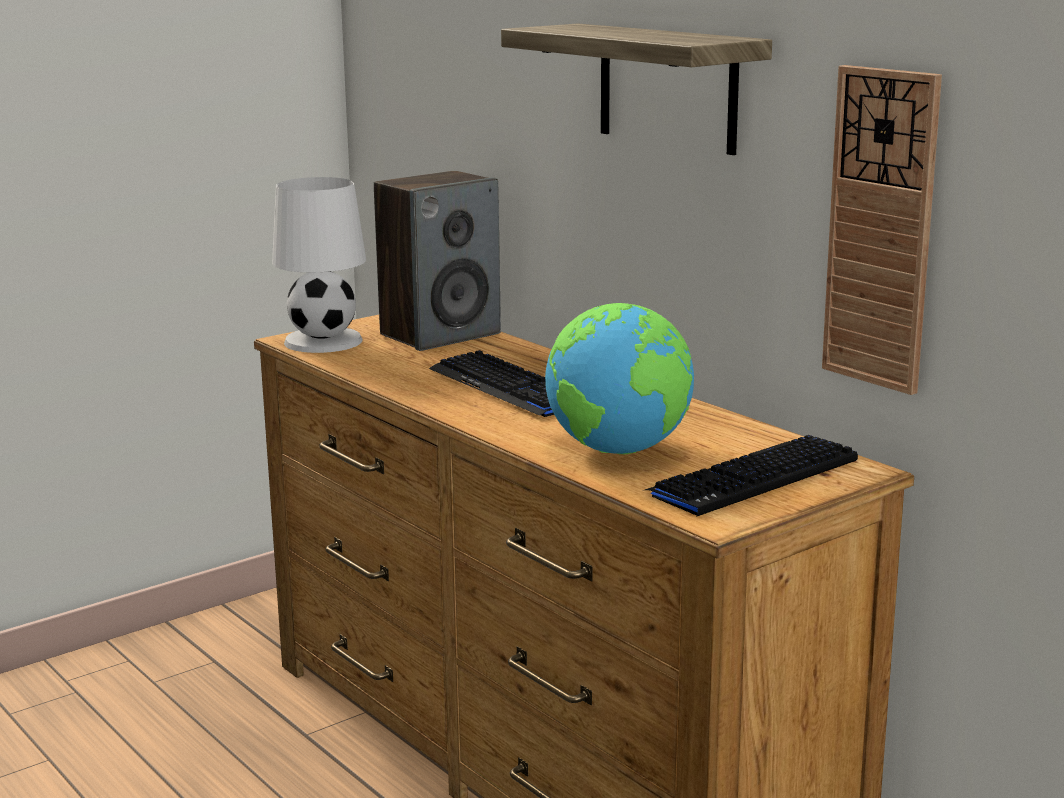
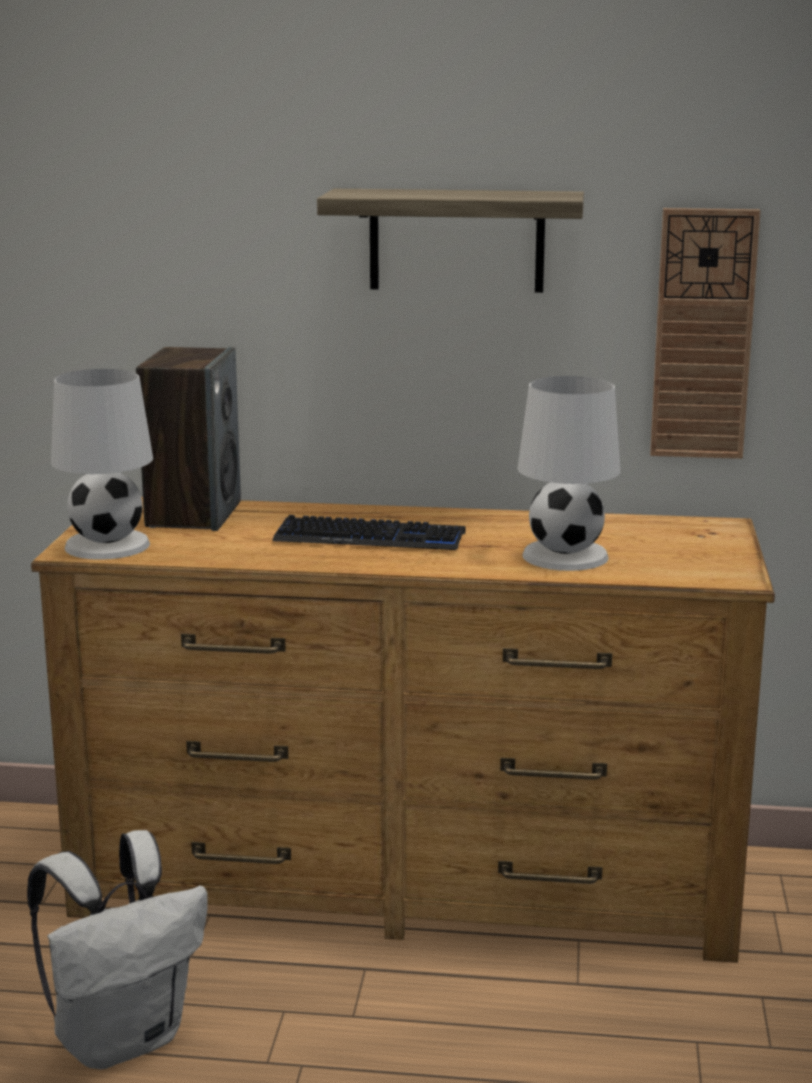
camera: 45 degrees left, 0 degrees up
(174, 767) = (122, 1038): none -> white backpack
(620, 450) = (566, 556): globe -> white table lamp
(753, 478) = (685, 547): keyboard -> none

